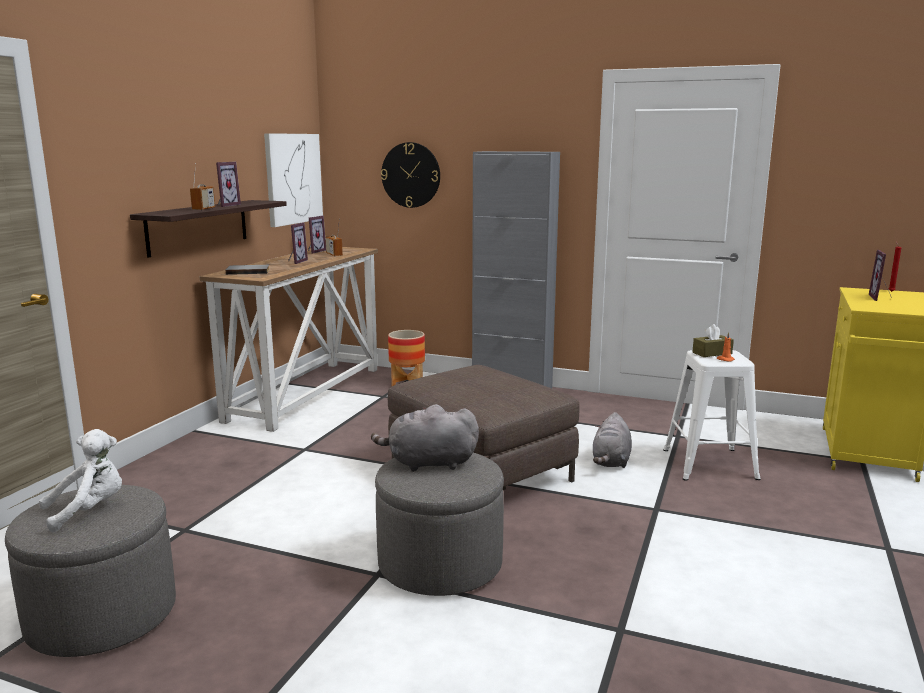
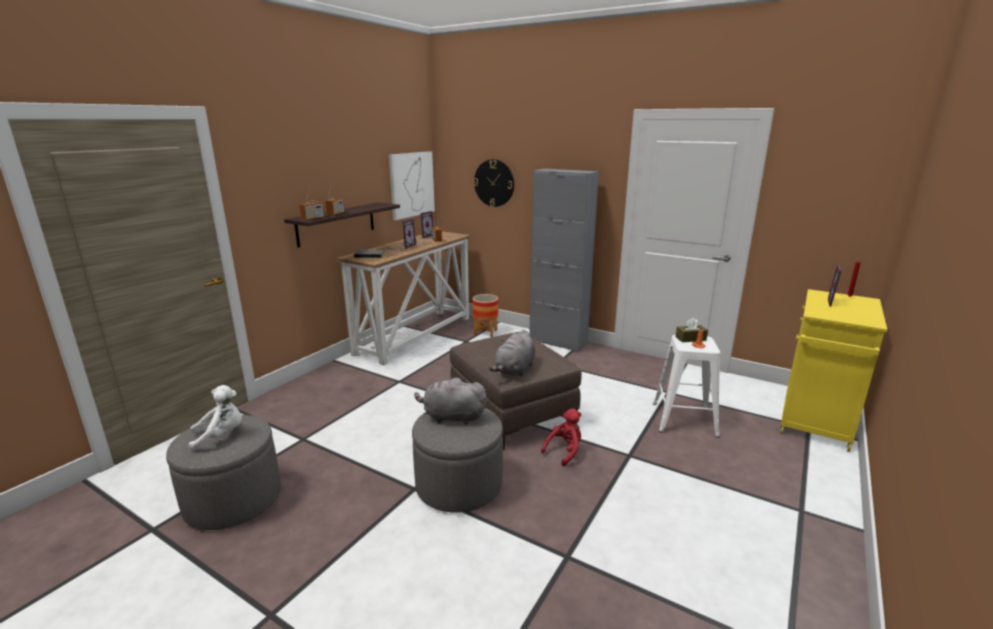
camera: 10 degrees right, 5 degrees up
(175, 213) = (313, 219): none -> radio
(225, 205) = (354, 209): picture frame -> none
(570, 512) = (564, 451): none -> red plush toy
(611, 461) = (609, 410): grey plush toy -> grey plush toy (514, 370)

